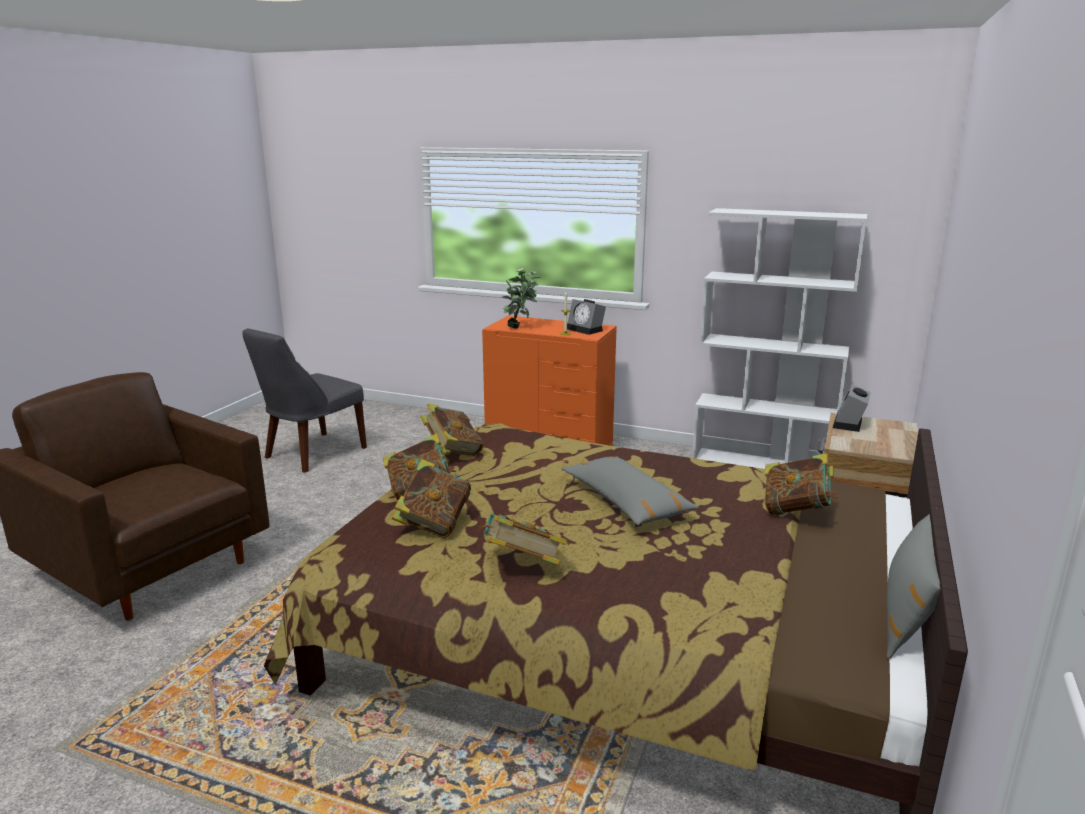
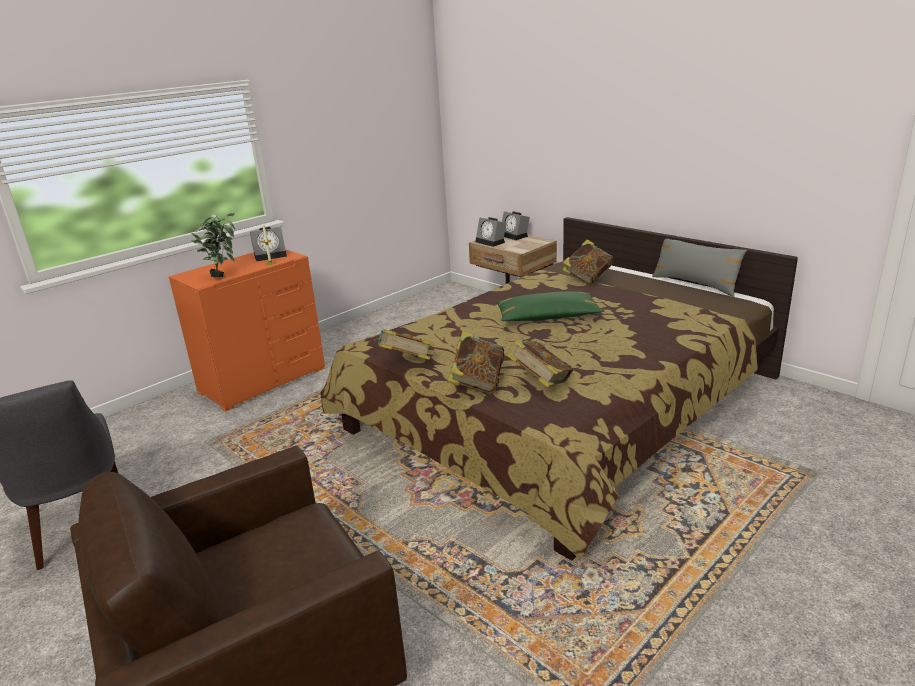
camera: 65 degrees left, 5 degrees up
(521, 565) = (620, 359): book -> none
(626, 502) = (547, 317): grey pillow -> green pillow
(762, 465) = (394, 312): white bookcase -> none
(899, 433) = (515, 235): none -> alarm clock

